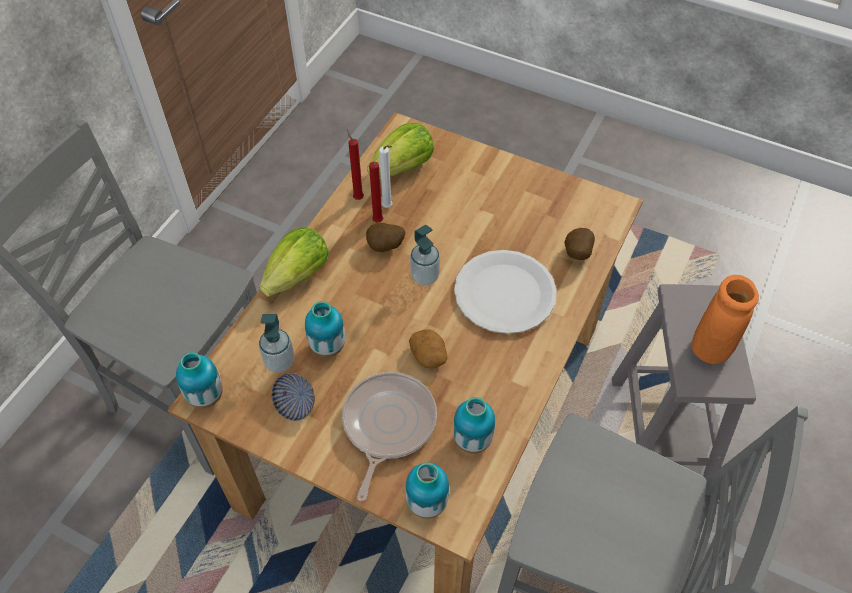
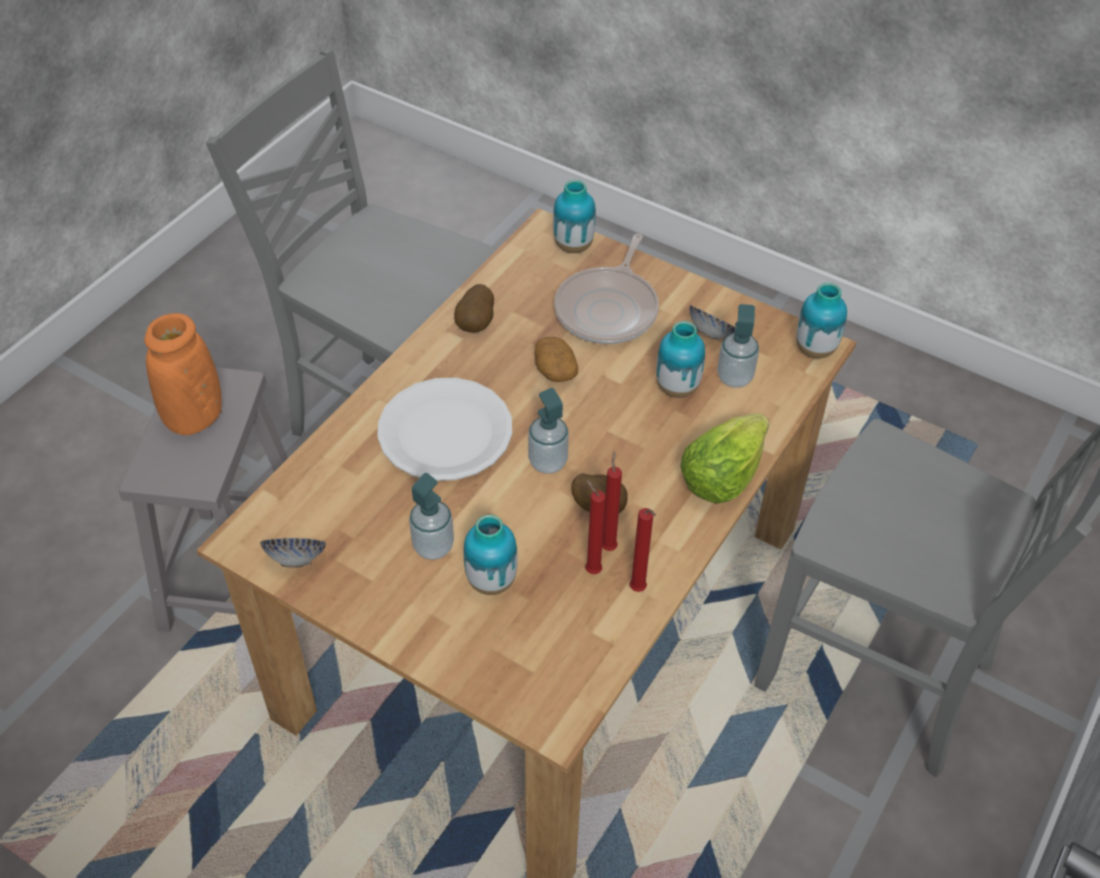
camera: 175 degrees left, 5 degrees down
(388, 207) = (591, 569): white candle -> red candle
(403, 167) = (561, 640): lettuce -> none
(472, 440) = (519, 289): vase -> vase (491, 581)
(492, 213) = (433, 546): none -> soap dispenser
(576, 254) = (331, 475): potato -> potato (476, 324)
(577, 198) = (296, 559): none -> bowl

